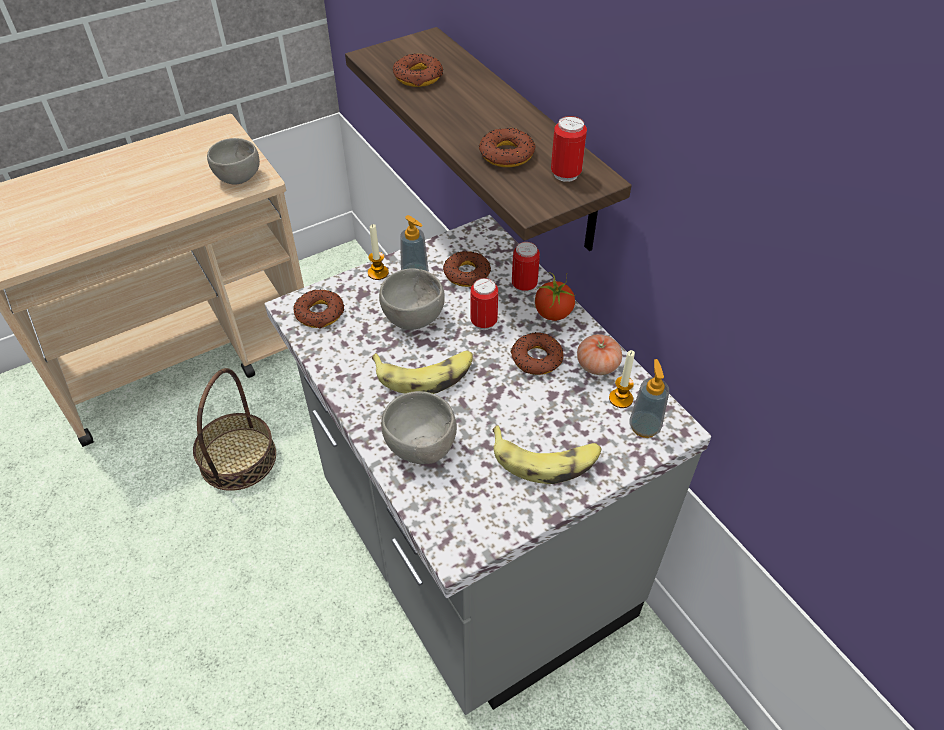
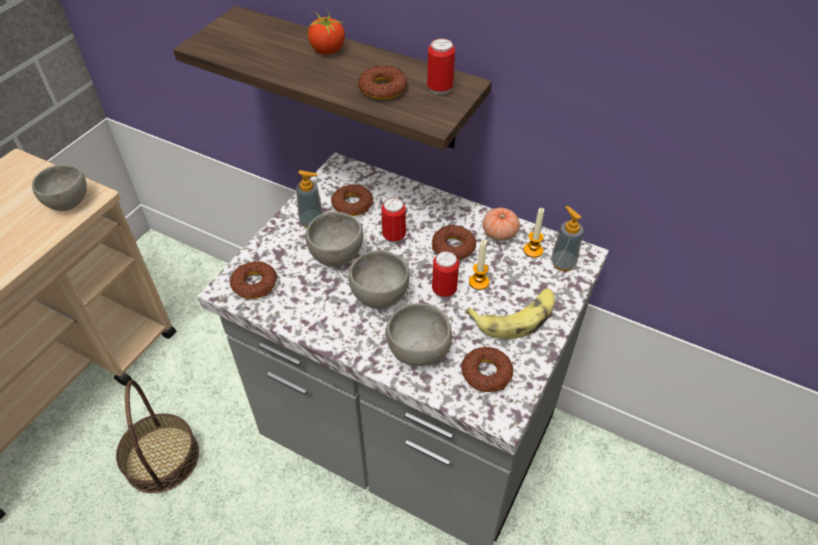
camera: 30 degrees left, 0 degrees up
(378, 273) = (279, 231): candle -> candle (479, 282)
(418, 77) = (256, 50): donut -> donut (486, 373)
(425, 374) = (380, 295): banana -> grey bowl
(524, 285) = (403, 196): can -> can (444, 290)
(553, 313) = (440, 208): tomato -> tomato (327, 50)

